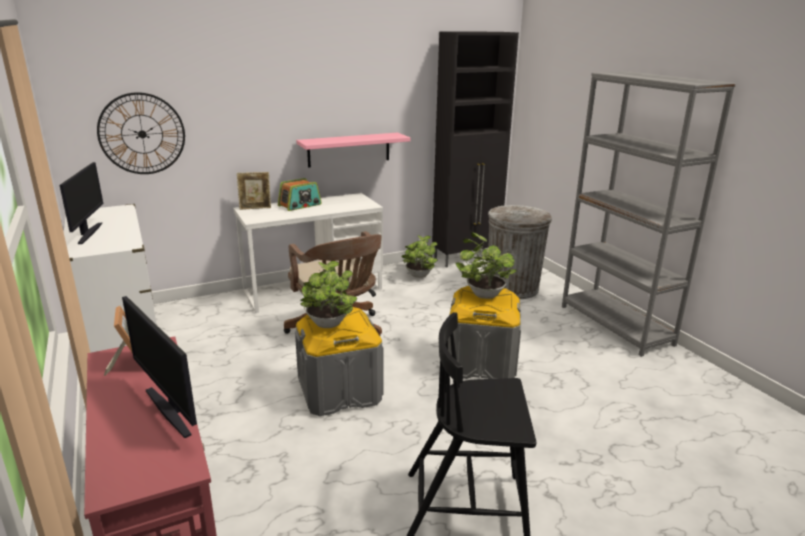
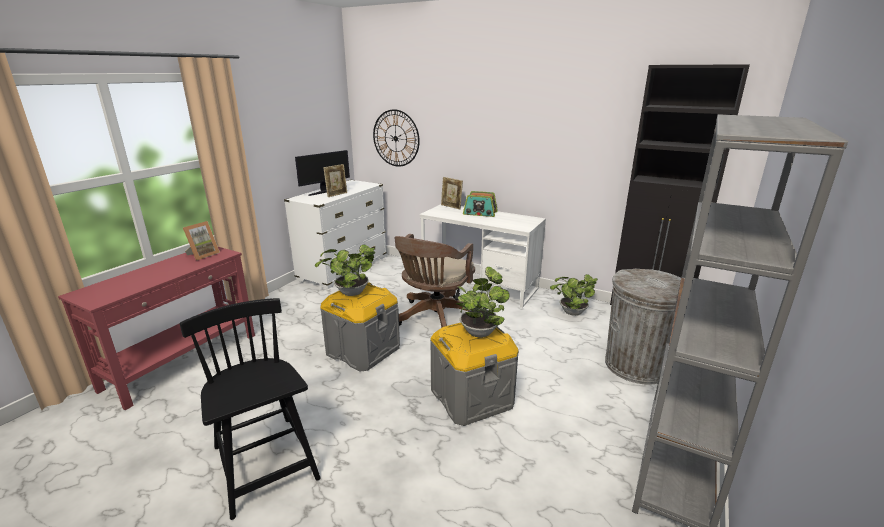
camera: 55 degrees right, 0 degrees up
(120, 231) = (337, 195): none -> picture frame
(170, 410) = (156, 279): monitor -> none
(349, 149) = (540, 176): pink shelf -> none

